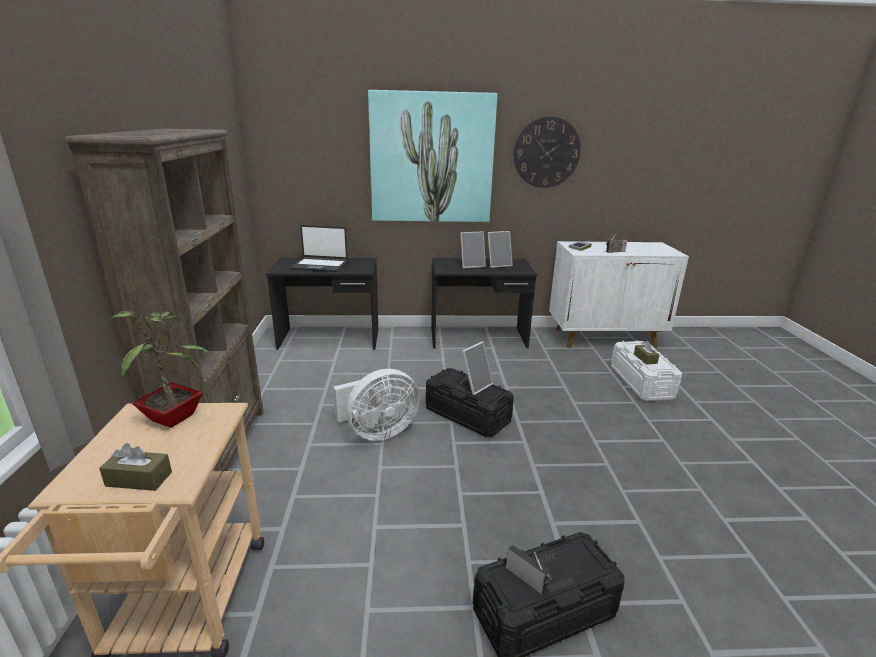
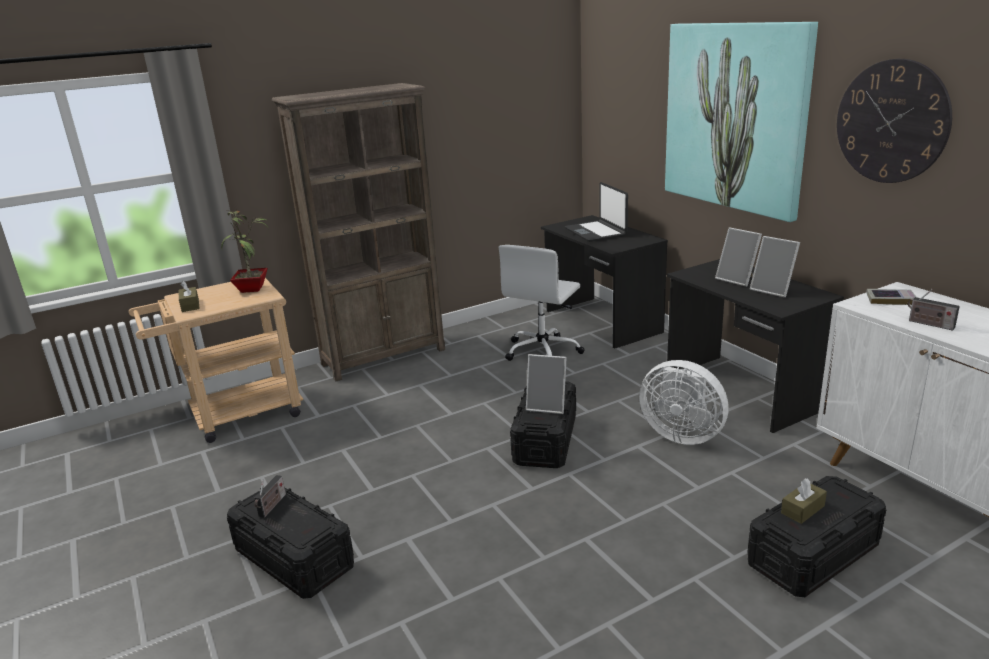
camera: 65 degrees right, 0 degrees up
(338, 372) = (543, 351): none -> white office chair
(377, 432) = (465, 405): white fan -> white fan (681, 434)
(641, 382) = (813, 555): white storage box -> black storage box

